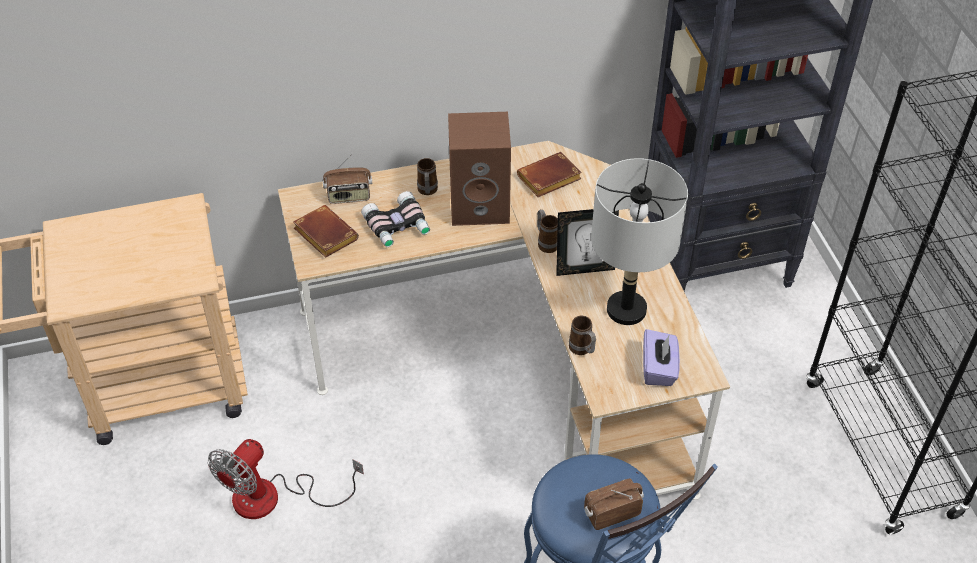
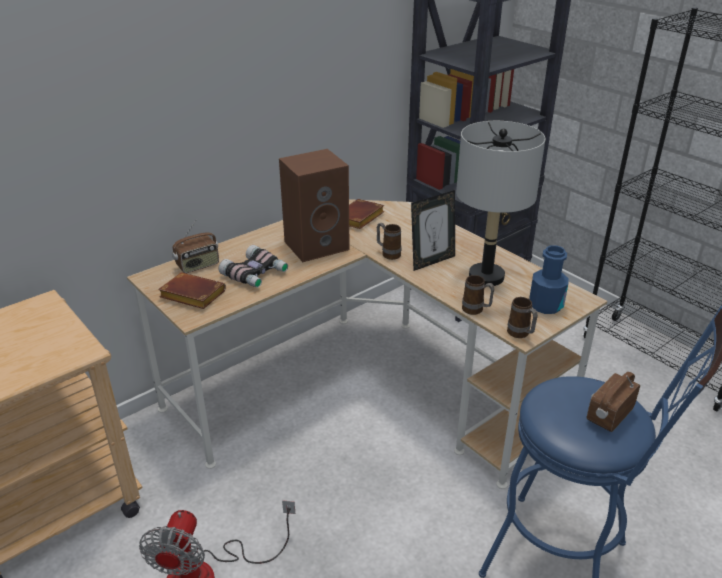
camera: 25 degrees left, 15 degrees down
(427, 192) = (266, 247): mug -> mug (520, 335)
(659, 369) = (545, 305): purple tissue box -> blue bottle

